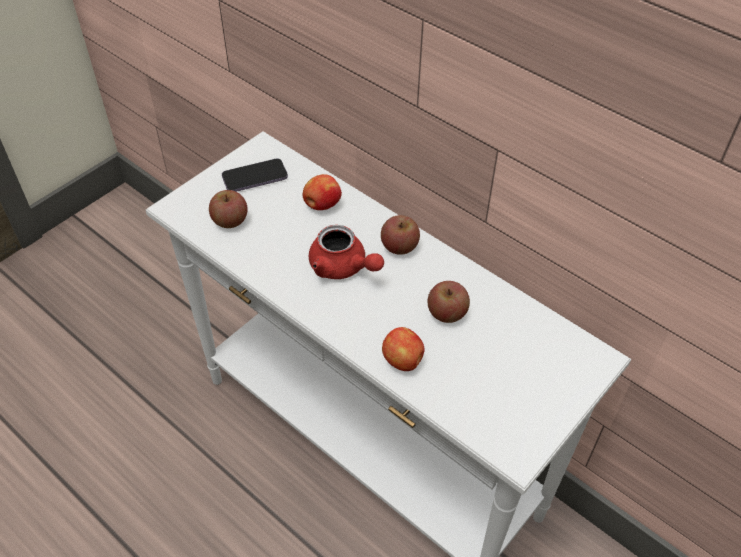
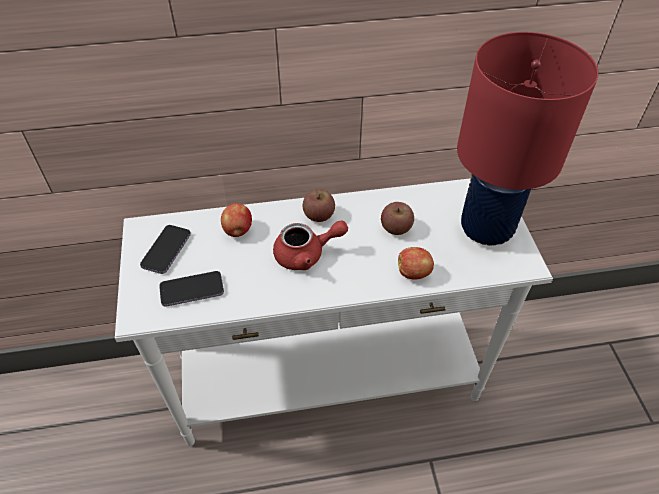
camera: 50 degrees left, 0 degrees up
(230, 220) = (192, 290): apple -> phone
(528, 390) = (487, 230): none -> red table lamp

